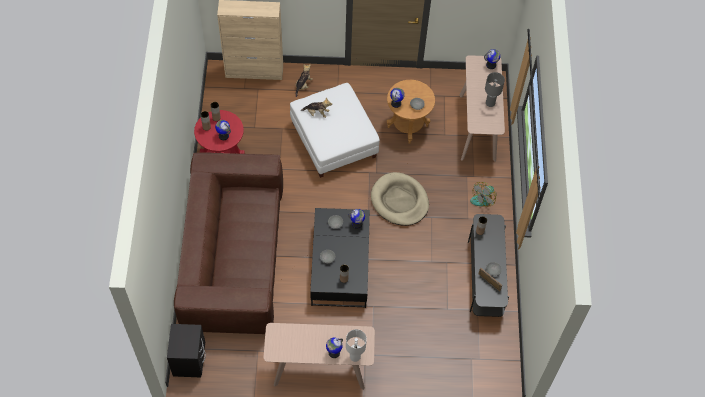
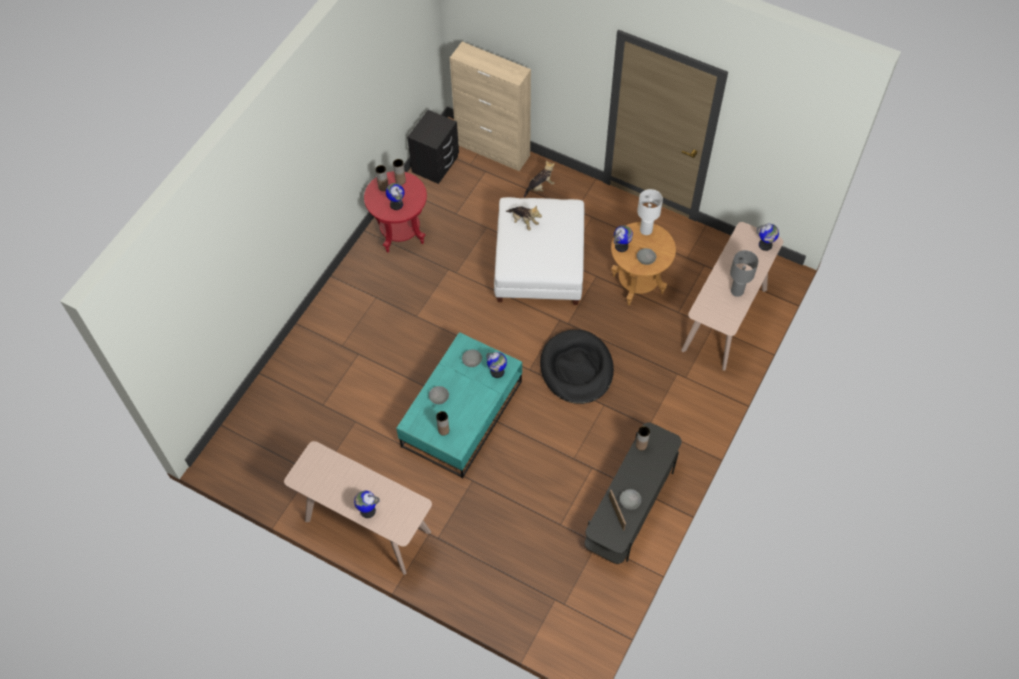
camera: 30 degrees right, 0 degrees up
(189, 360) = (230, 447): black nightstand -> black nightstand (435, 164)
(233, 256) = (347, 350): brown sofa -> none
(339, 264) = (462, 413): black coffee table -> turquoise coffee table
(354, 356) = (389, 526): white table lamp -> white table lamp (645, 230)
(399, 201) = (576, 369): beige dog bed -> black dog bed
(483, 197) = (683, 408): fan -> none

